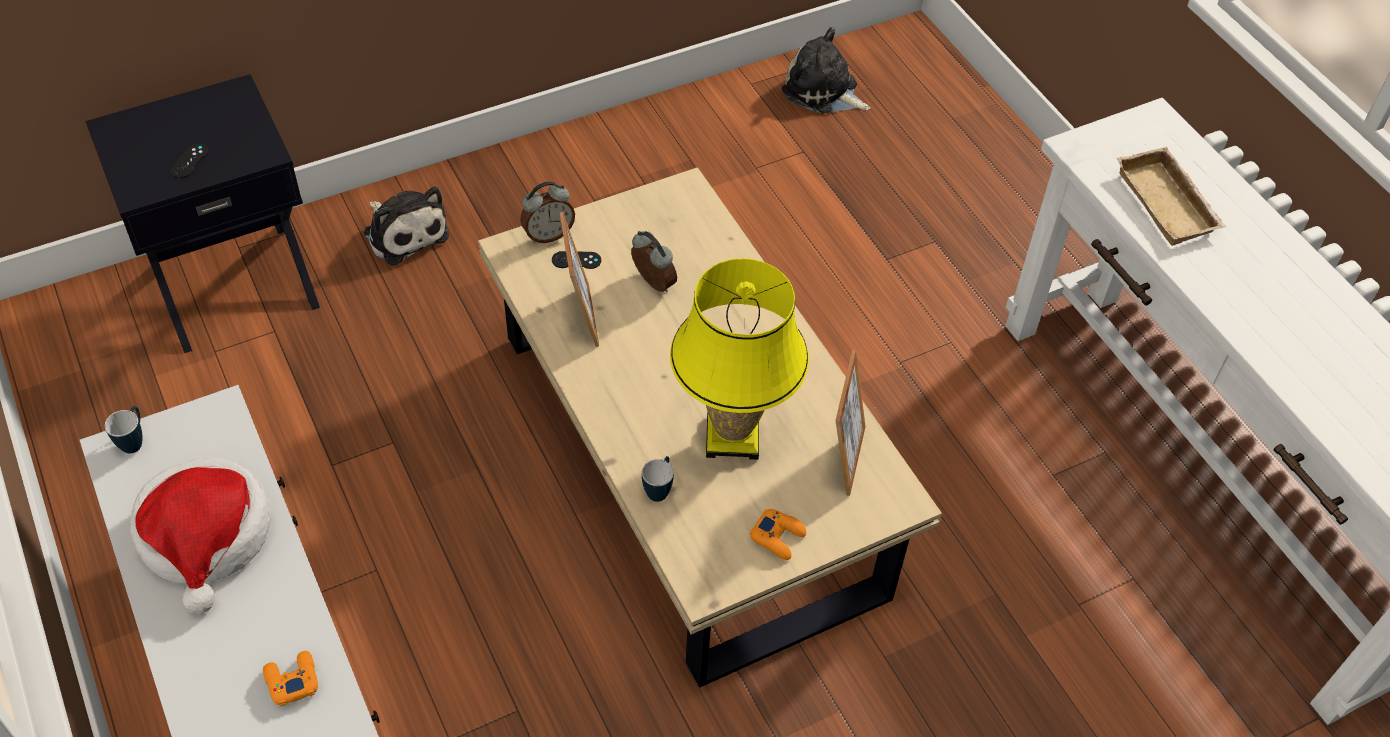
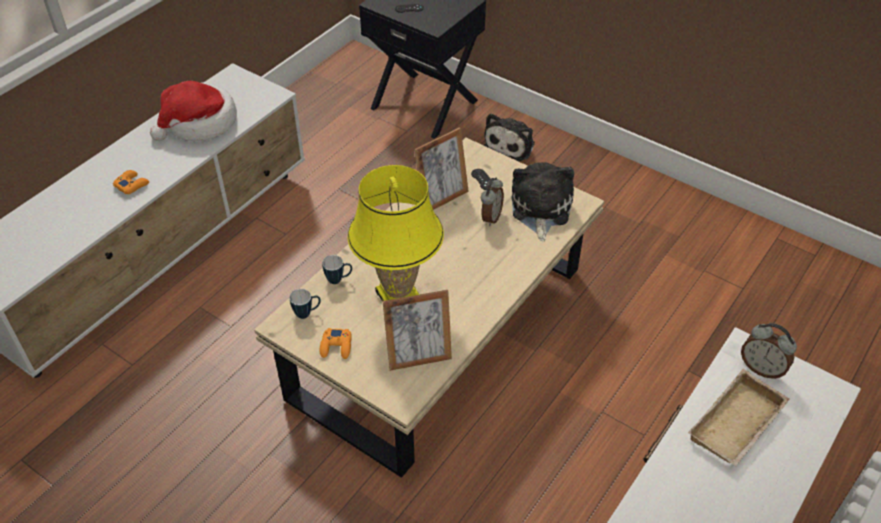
camera: 65 degrees right, 5 degrees down
(134, 441) = (241, 78): mug -> mug (307, 313)
(548, 234) = (492, 161): alarm clock -> alarm clock (761, 368)
(823, 91) = (810, 277): plush toy -> plush toy (540, 209)

